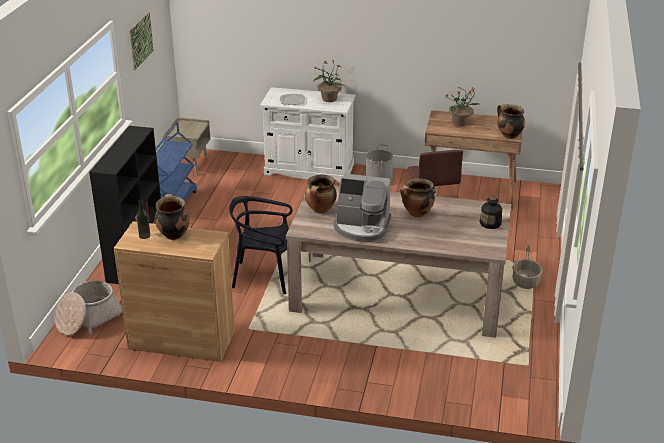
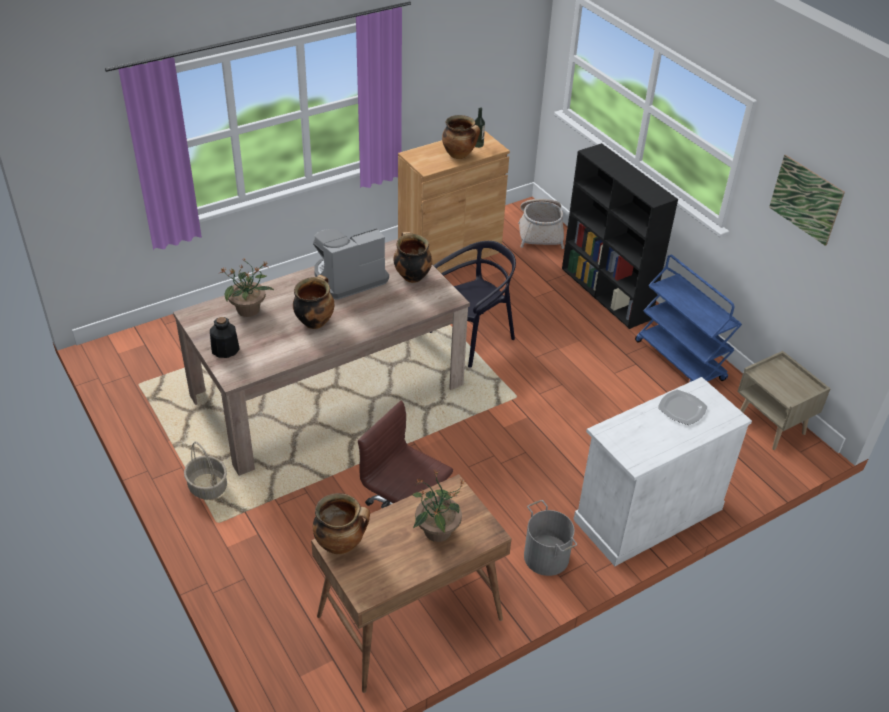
camera: 135 degrees right, 10 degrees up
(329, 99) = (648, 443): potted plant -> potted plant (249, 310)

